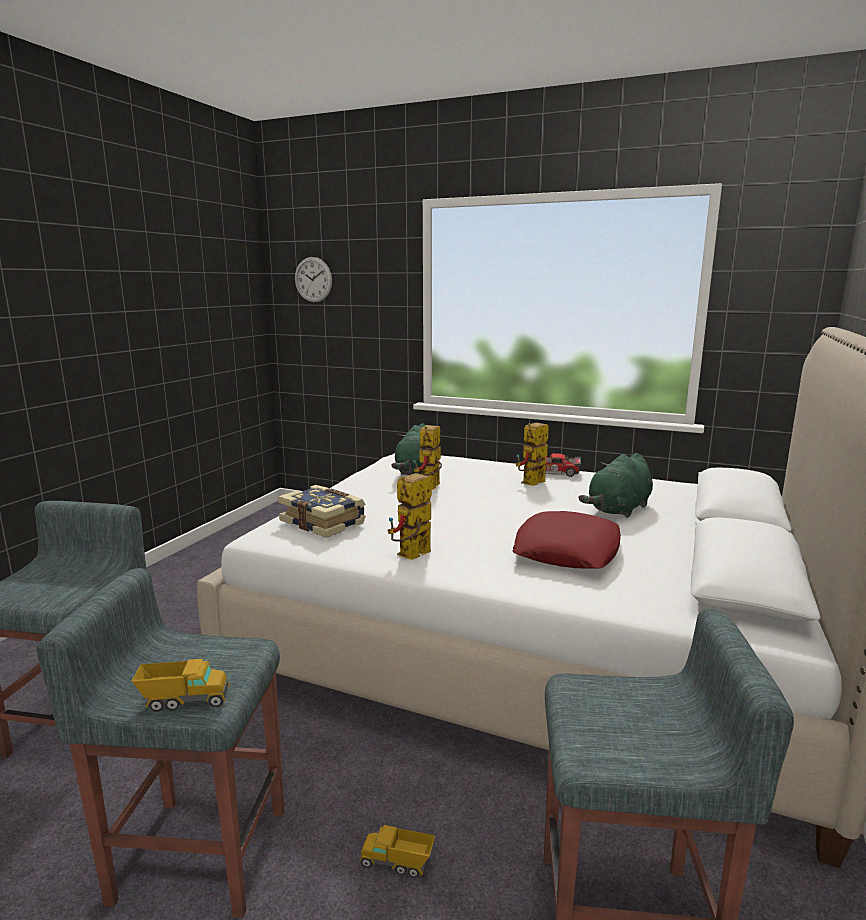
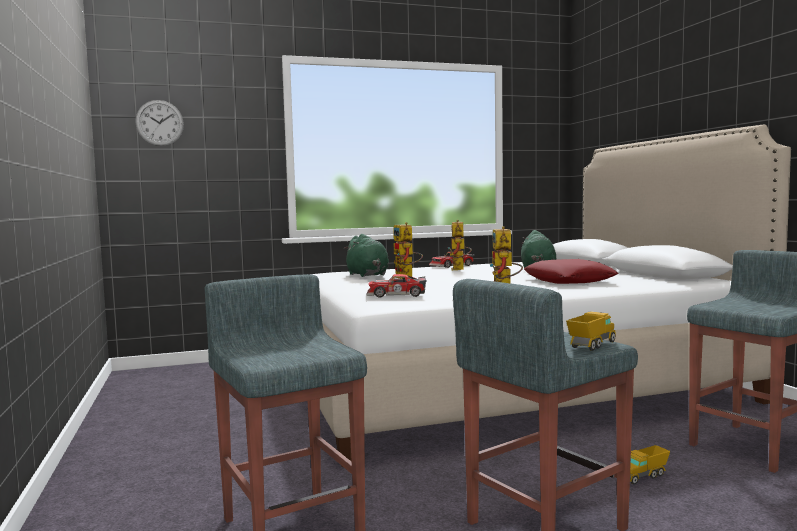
camera: 40 degrees left, 10 degrees down
(324, 522) = (396, 295): book -> toy car

